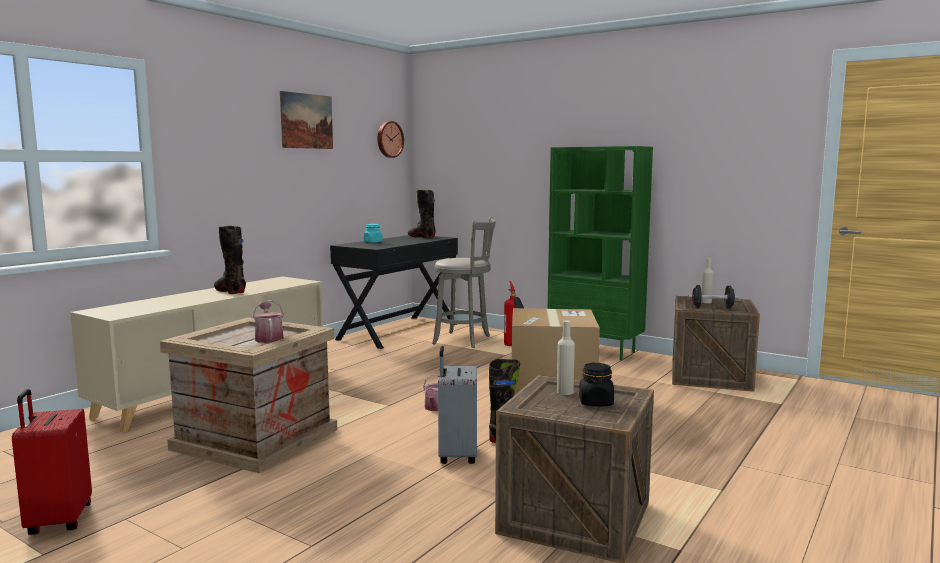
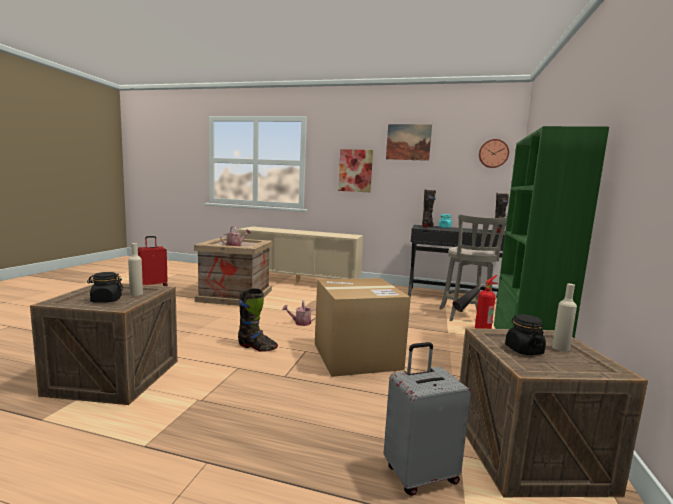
camera: 70 degrees right, 0 degrees up
(230, 291) = (310, 233): black boot -> black boot (427, 226)
(242, 168) = (355, 170): none -> picture
(456, 455) = (219, 336): grey suitcase -> grey suitcase (420, 474)
(712, 308) = (523, 350): black dumbbell -> black jar

